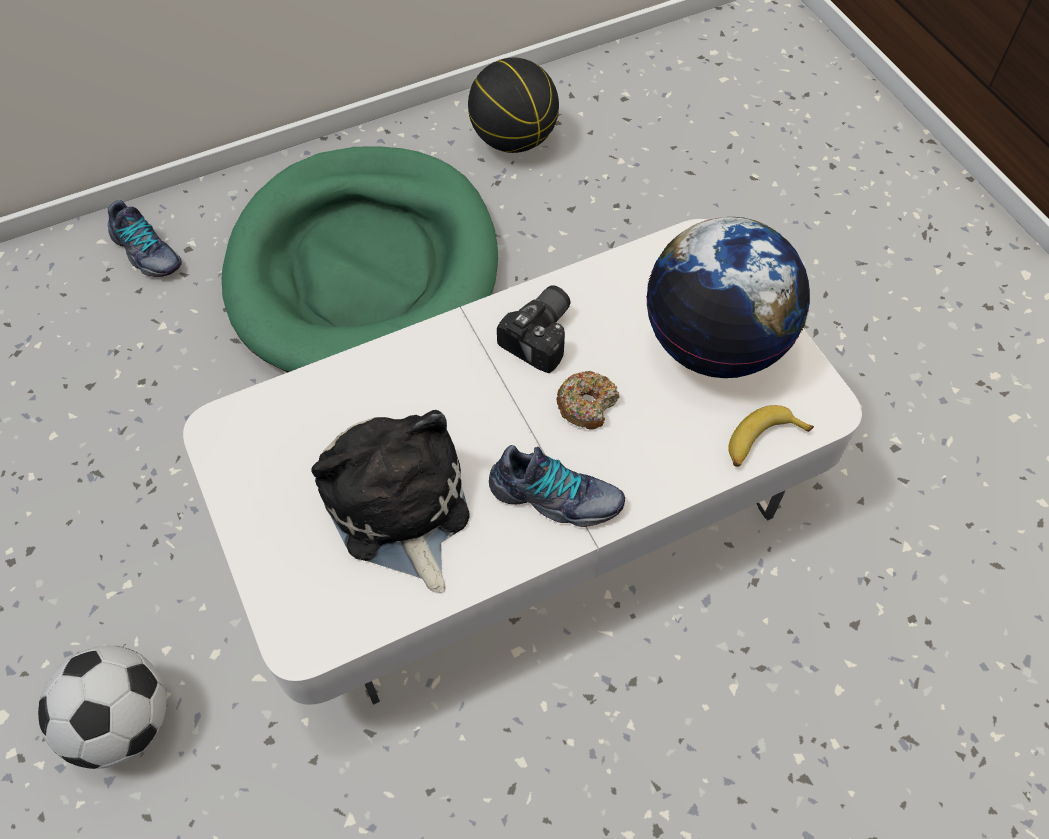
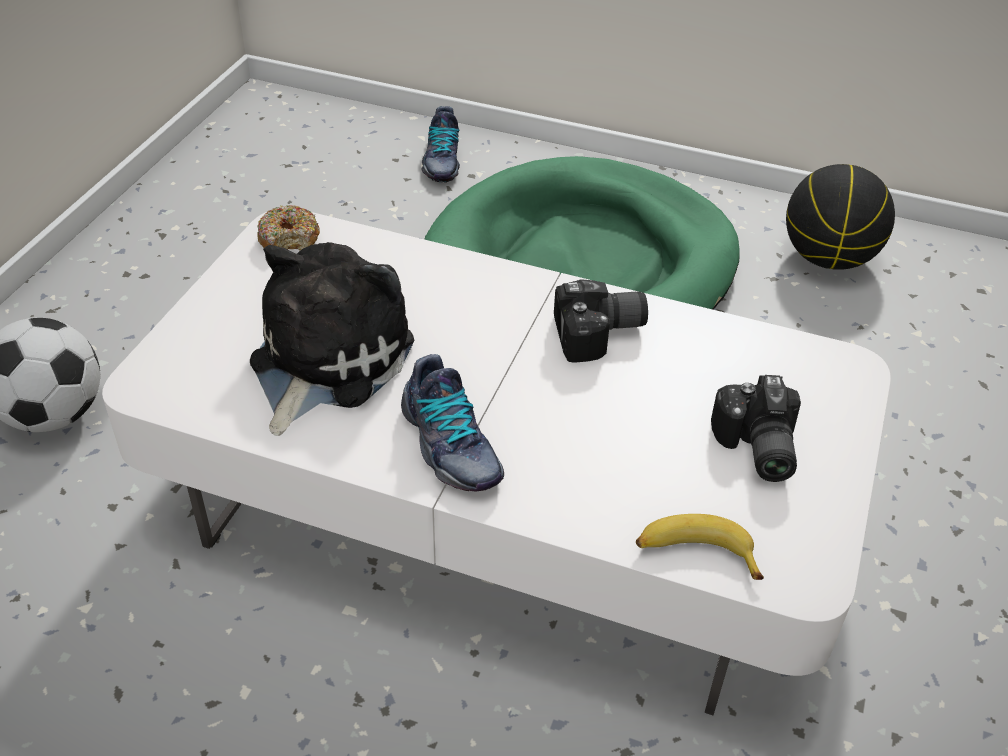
camera: 45 degrees right, 15 degrees down
(587, 404) = (569, 405): donut -> donut (289, 239)
(715, 344) = (754, 448): globe -> camera

